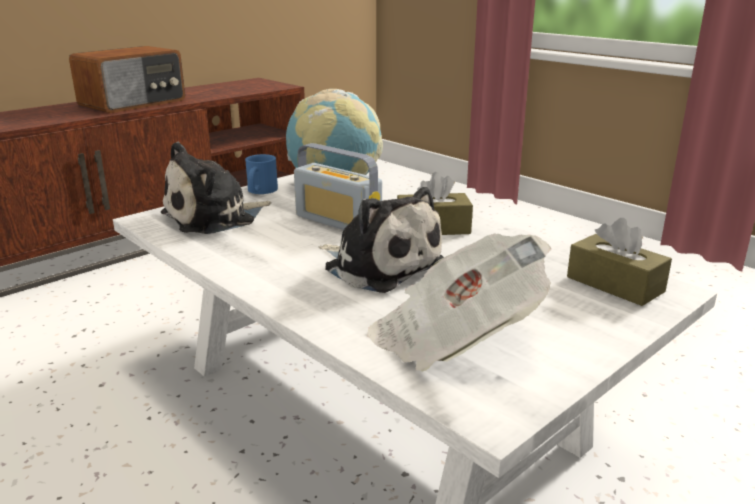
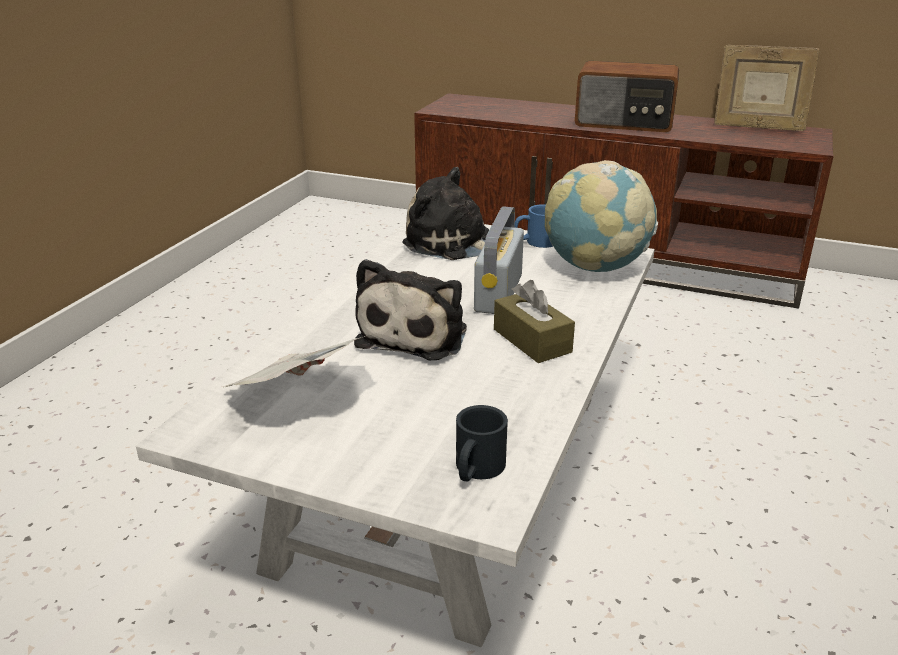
camera: 65 degrees right, 5 degrees up
(222, 85) = (757, 127): none -> picture frame
(614, 284) = (476, 470): brown tissue box -> black mug

